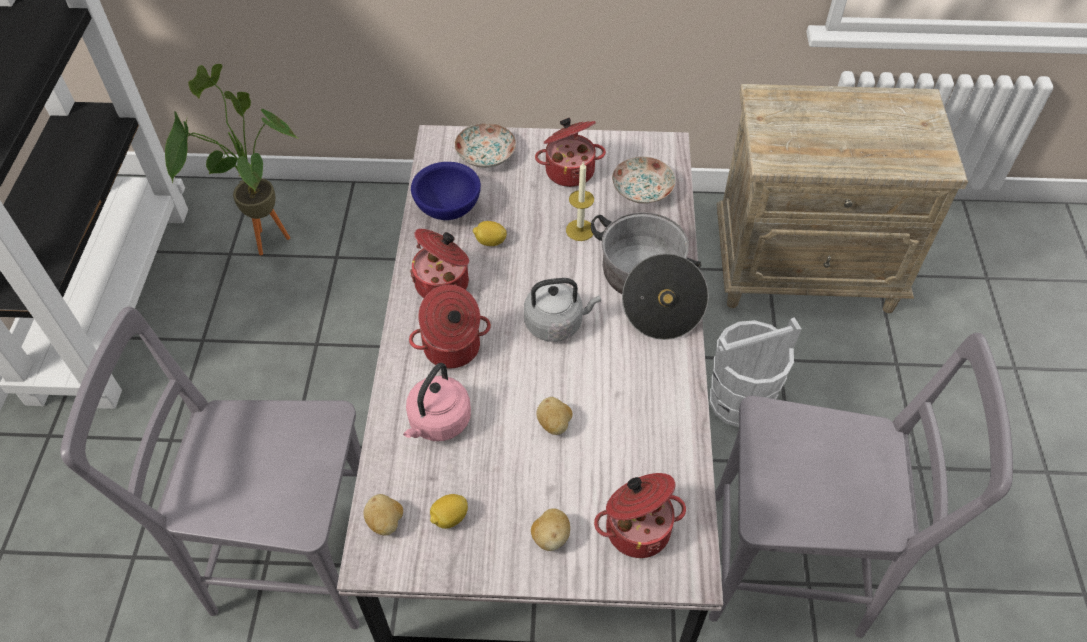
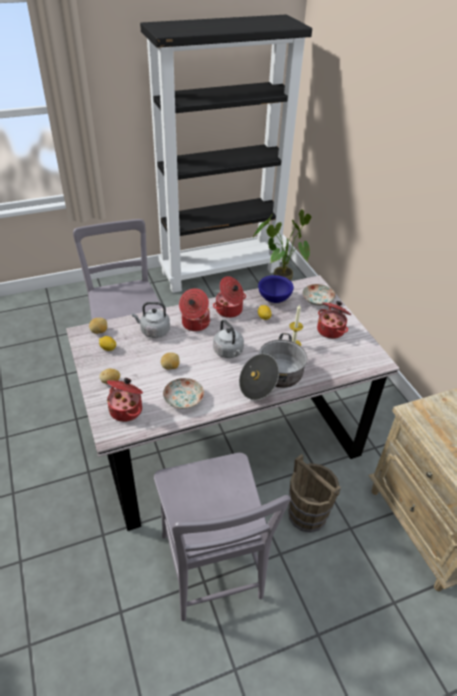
camera: 65 degrees right, 10 degrees down
(438, 423) = (153, 331): pink kettle -> grey kettle
(641, 189) = (339, 360): plate -> plate (184, 399)
(740, 401) = (307, 514): white bucket -> brown bucket

